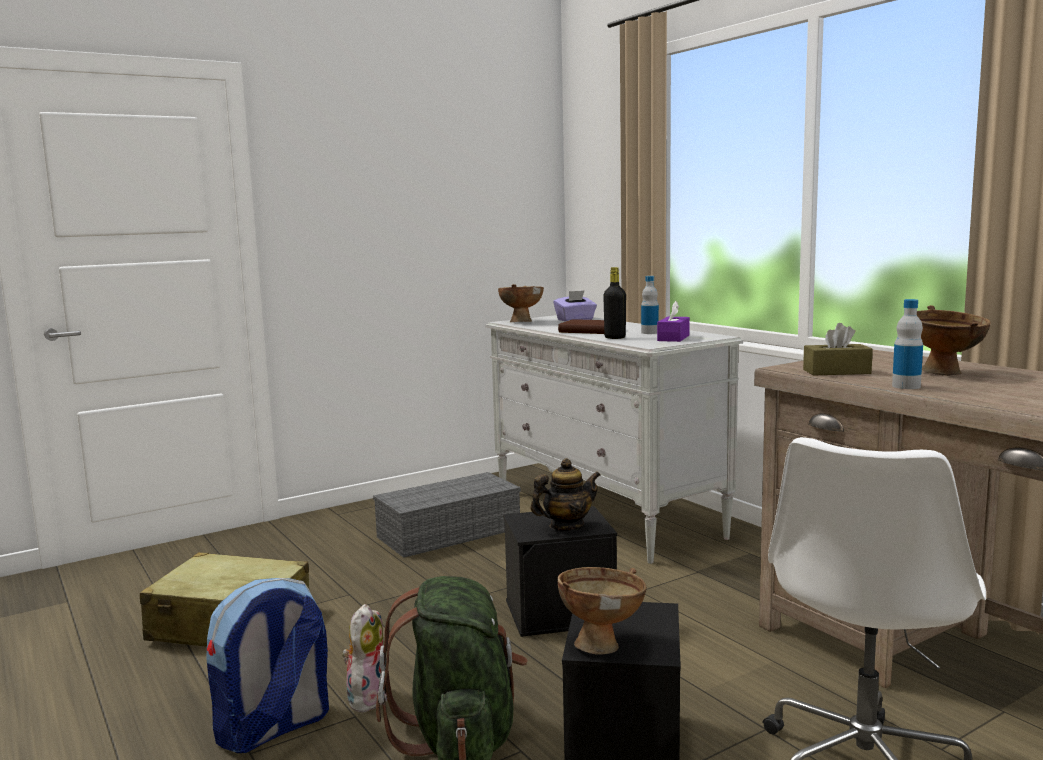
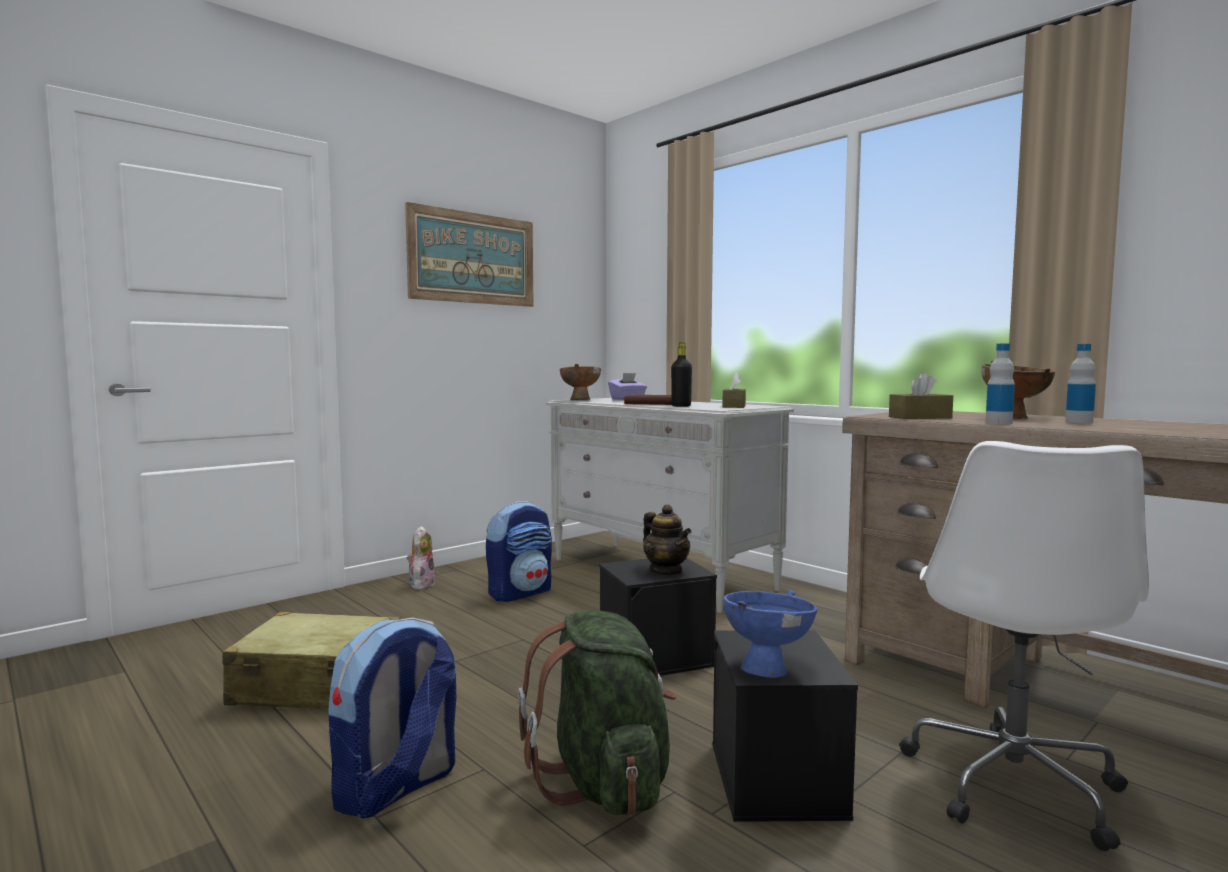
camera: 10 degrees left, 5 degrees down
(366, 697) = (490, 748): plush toy -> plush toy (421, 584)
(404, 168) = (472, 258): none -> picture
(450, 532) = (520, 593): grey storage box -> backpack
(566, 526) = (666, 571): teapot -> teapot turned 90 degrees clockwise
(603, 643) = (768, 668): brown bowl -> blue bowl
(649, 332) = (707, 404): bottle -> bottle (1079, 422)
(673, 338) = (734, 406): purple tissue box -> brown tissue box

